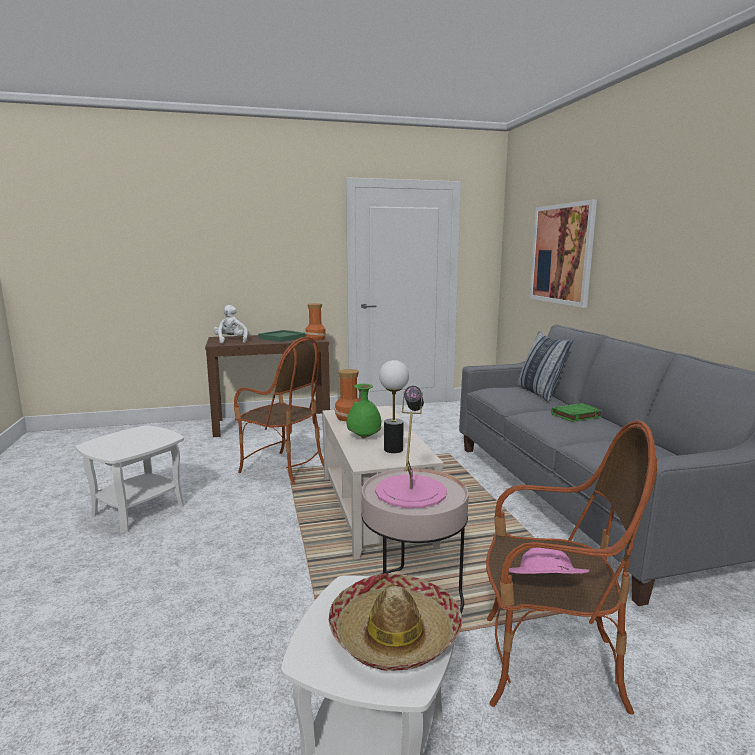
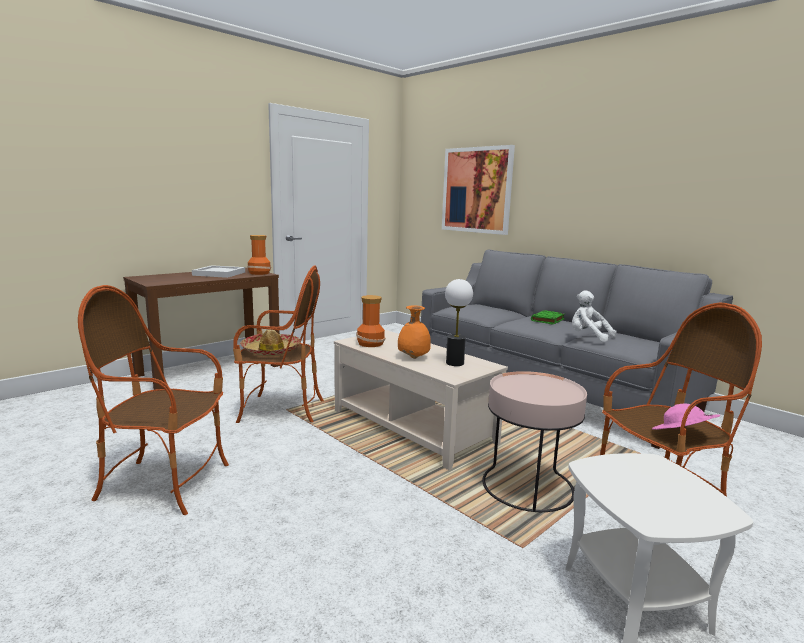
camera: 30 degrees left, 0 degrees up
(139, 510) = (165, 483): white side table -> armchair
(231, 341) = (165, 279): white plush toy -> white plush toy (588, 337)
(281, 338) = (218, 274): green tray -> white tray
(364, 437) = (413, 357): green vase -> orange vase
(394, 633) = (668, 487): hat -> hat (271, 351)
(410, 491) = (536, 388): pink table lamp -> none
(540, 393) = (493, 307): pillow -> none

